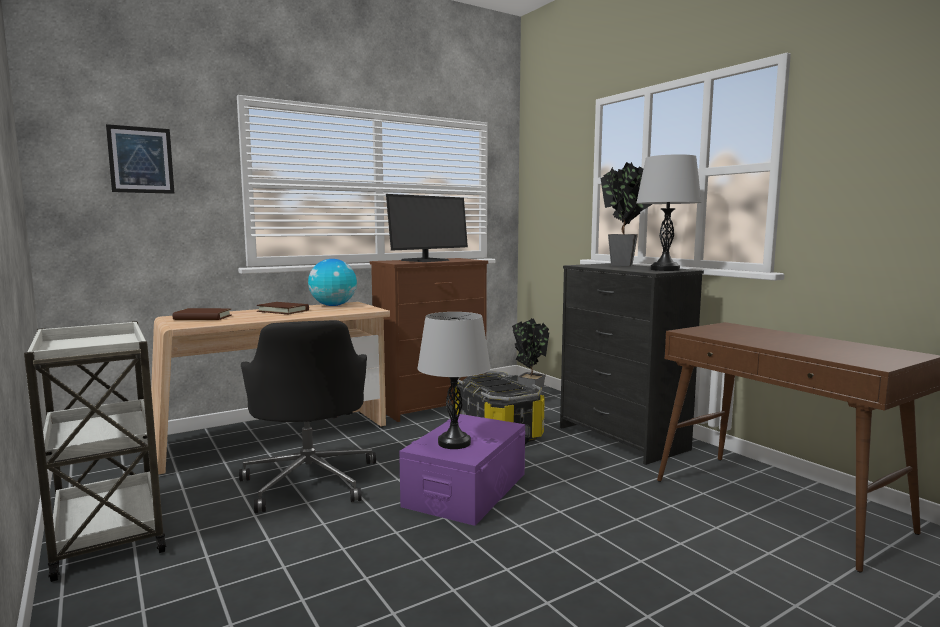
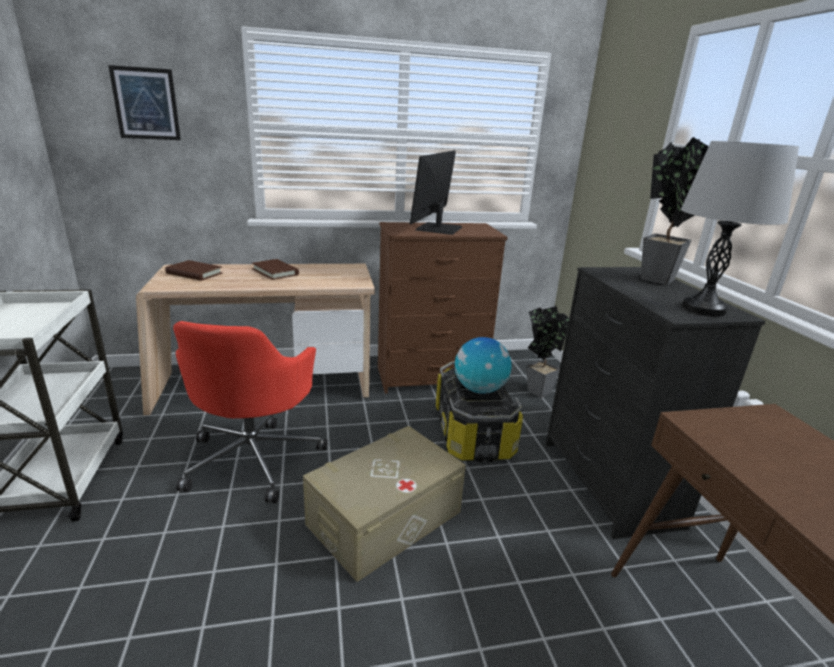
camera: 20 degrees right, 15 degrees up
(310, 480) = (254, 458): black office chair -> red office chair
(333, 305) = (332, 268): globe -> globe (480, 389)
(426, 260) = (437, 228): monitor -> monitor turned 135 degrees clockwise
(454, 443) = (365, 478): grey table lamp -> none
(466, 489) = (384, 518): purple storage box -> beige storage box

